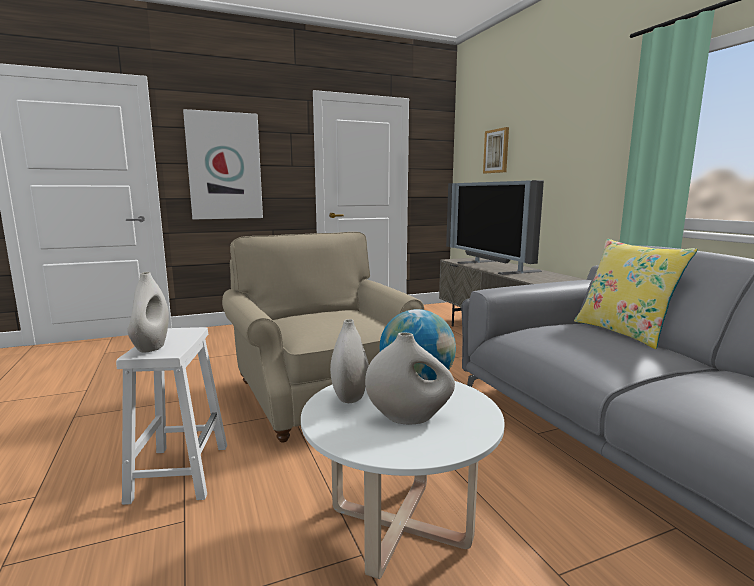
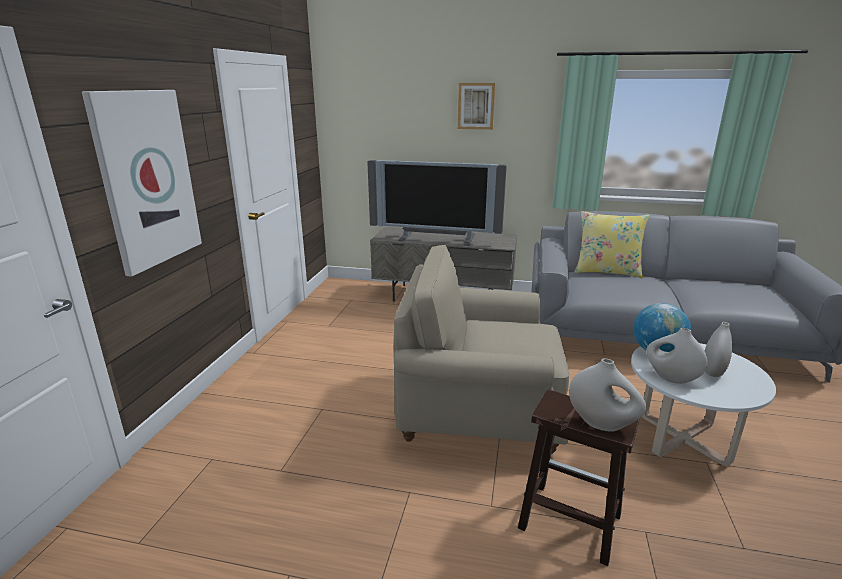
camera: 55 degrees left, 10 degrees up
(180, 471) = (568, 521): white stool -> brown stool
(496, 151) = (393, 122): picture -> picture (476, 106)

